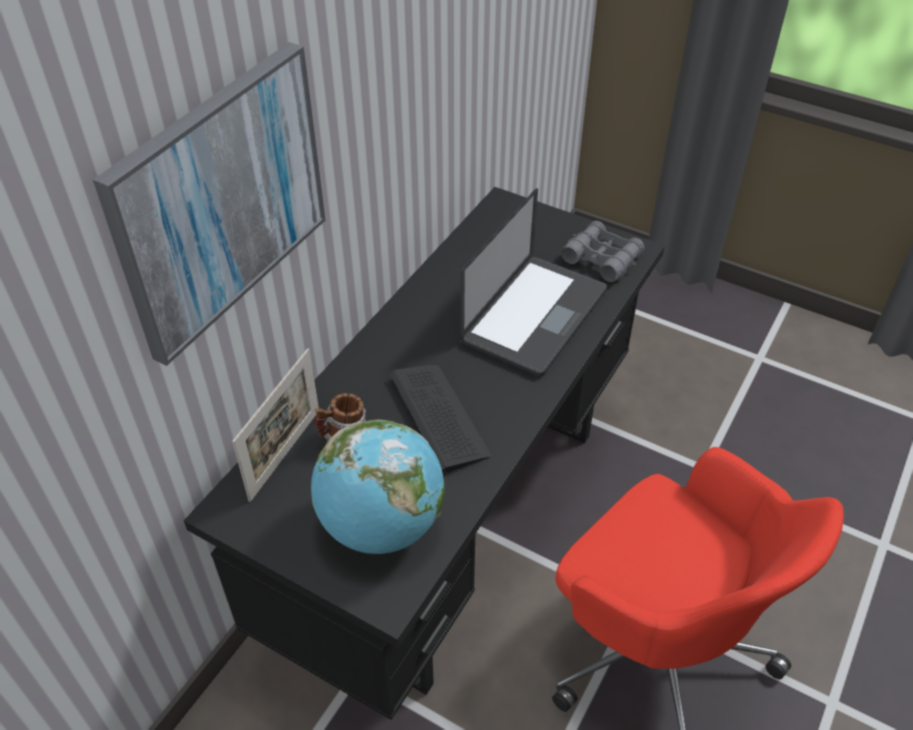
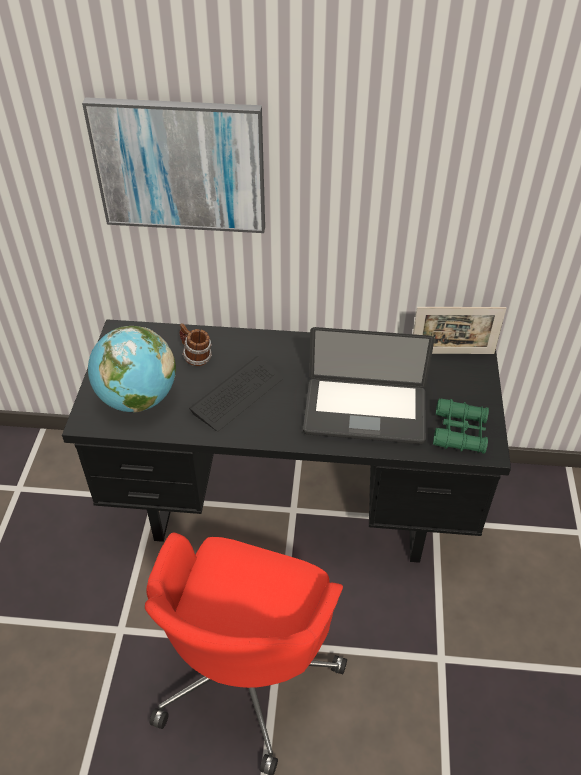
camera: 65 degrees right, 0 degrees up
(285, 454) = (171, 338): picture frame -> picture frame (452, 353)
(602, 258) = (460, 432): grey binoculars -> green binoculars

